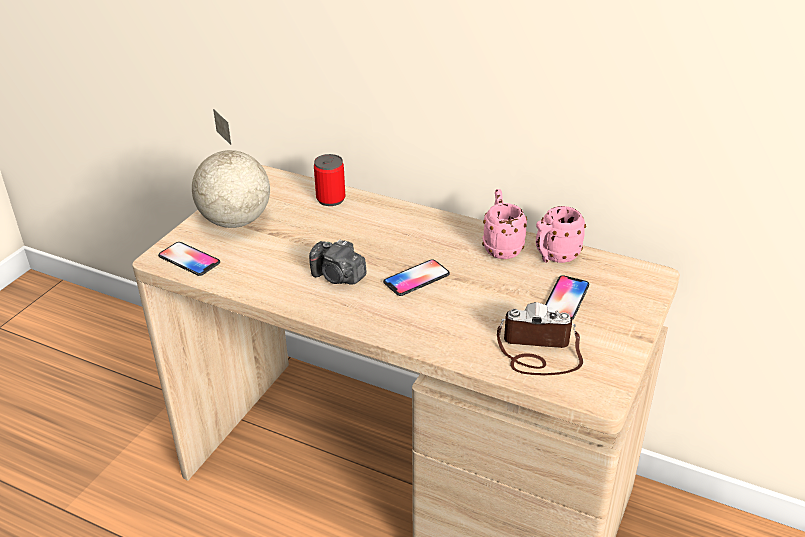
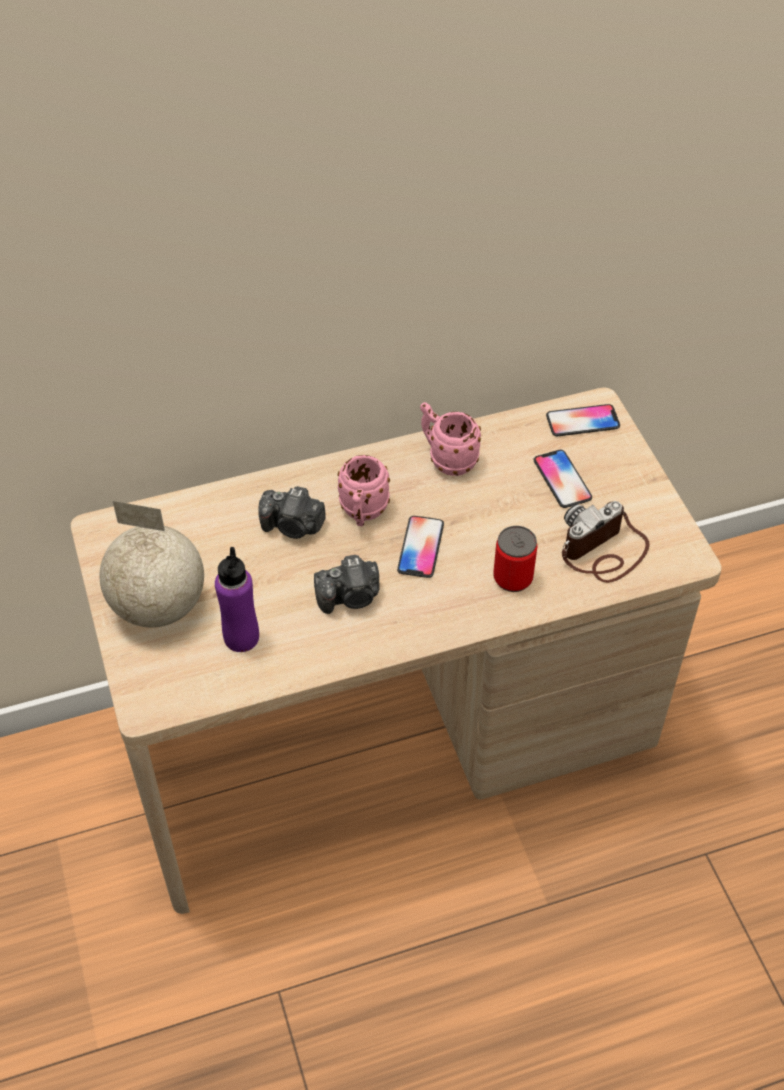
camera: 45 degrees left, 15 degrees up
(189, 260) = (179, 685): phone -> phone (582, 421)
(252, 259) = (241, 637): none -> purple bottle
(331, 199) = (218, 510): can -> can (513, 578)
(358, 227) = (293, 526): none -> camera
(554, 257) = (502, 439): pink mug -> pink mug (362, 513)

